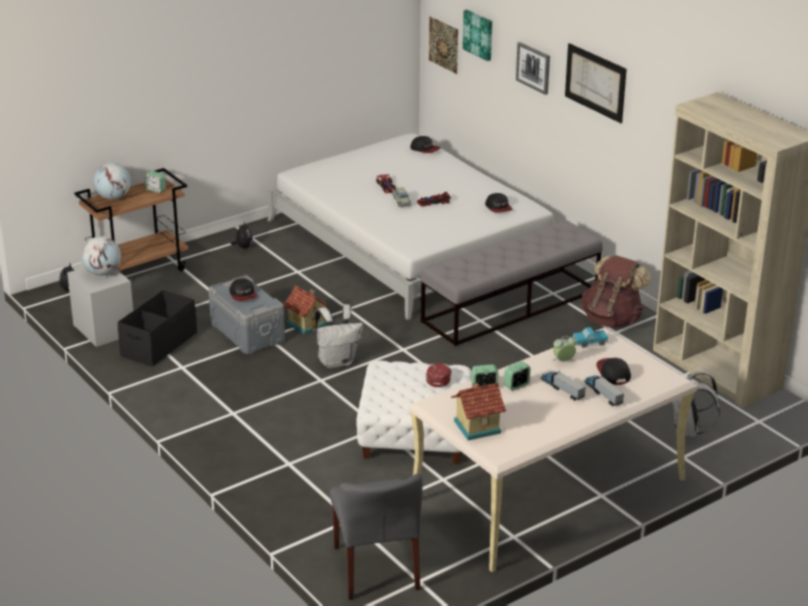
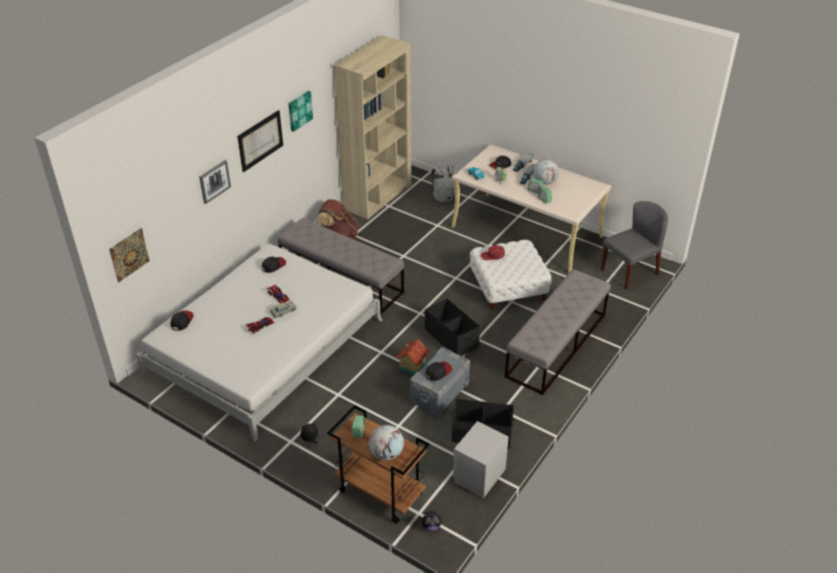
camera: 110 degrees left, 10 degrees up
(102, 273) = (475, 442): globe -> globe (544, 182)
(259, 439) = (556, 345): none -> grey bench
(337, 361) = (451, 338): white backpack -> black storage box
(476, 426) = (581, 196): toy house -> none
(479, 34) = (162, 210): picture -> picture (299, 110)

